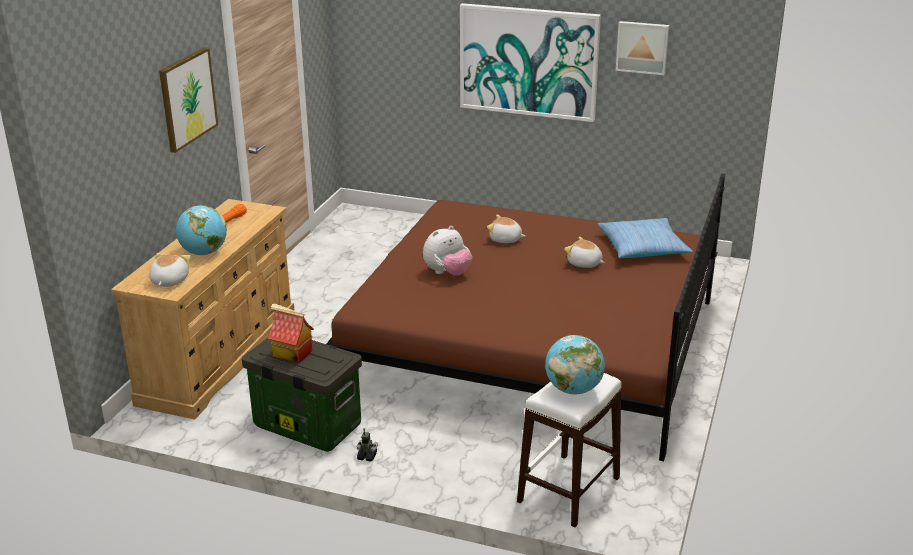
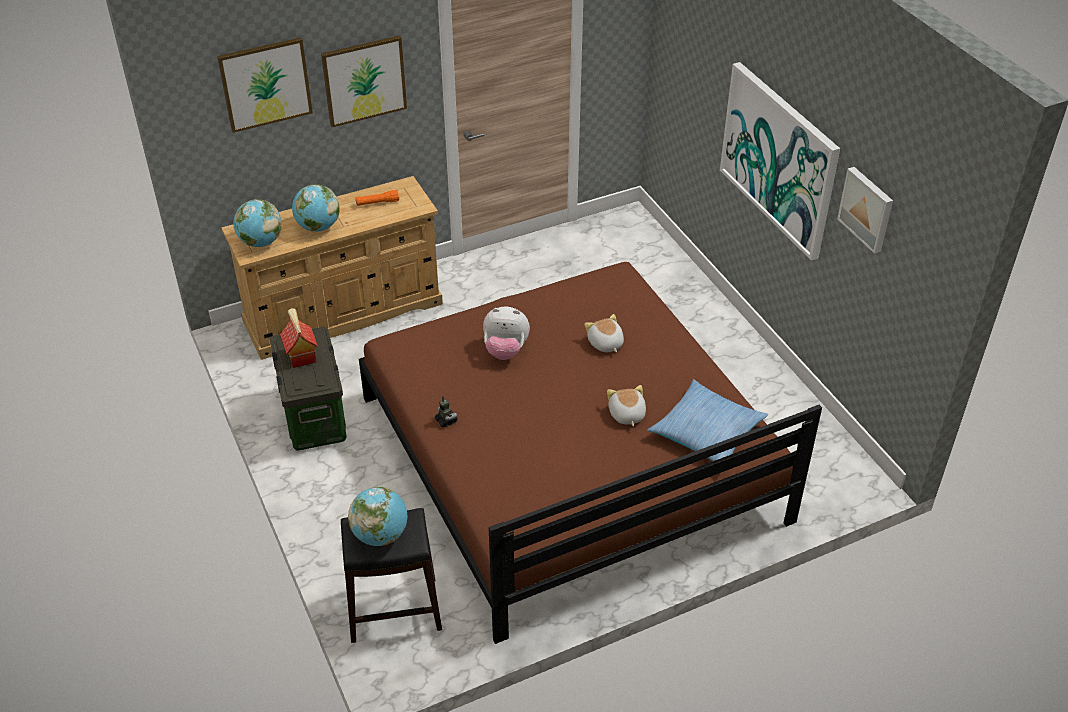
camera: 45 degrees right, 15 degrees up
(125, 110) = (265, 84): none -> picture
(169, 281) = (260, 242): plush toy -> globe
(367, 456) = (313, 473): toy robot -> toy robot (446, 421)
(569, 490) = (394, 610): white stool -> black stool

